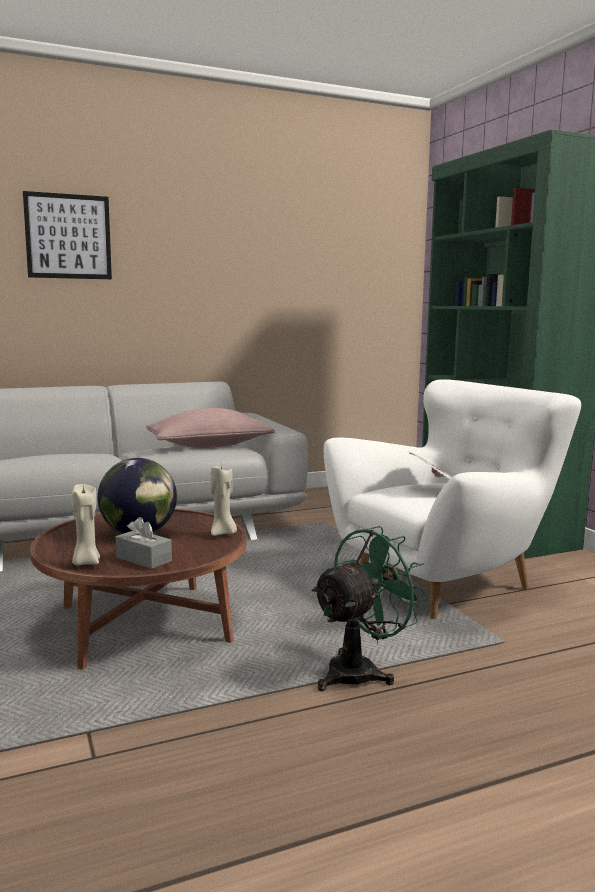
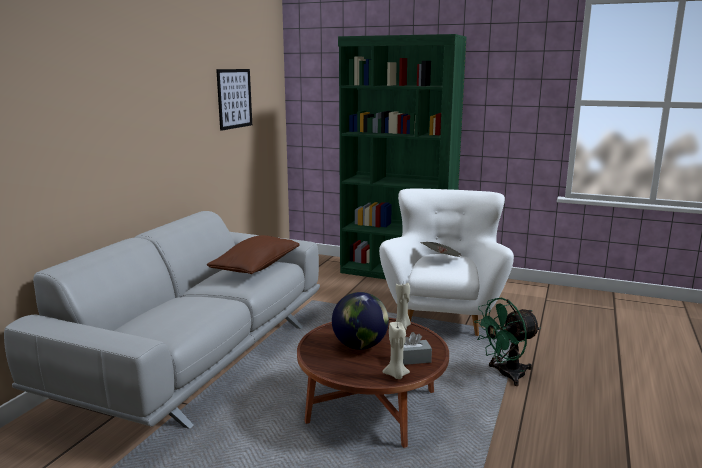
camera: 45 degrees left, 5 degrees up
(68, 236) = (88, 100): picture -> picture (234, 98)
(209, 446) = (256, 267): pink pillow -> brown pillow
(361, 671) = (505, 375): green fan -> green fan turned 120 degrees counterclockwise

